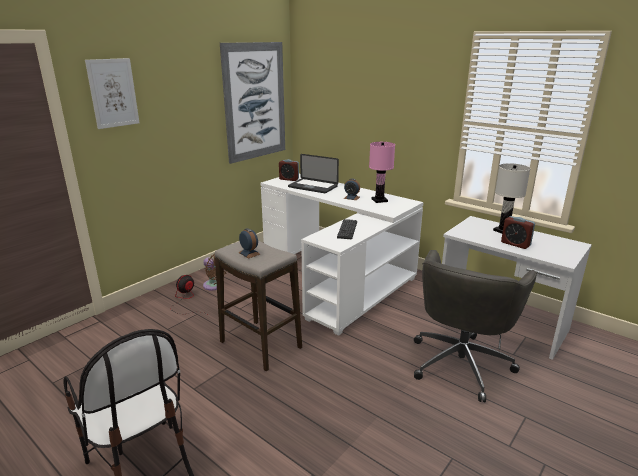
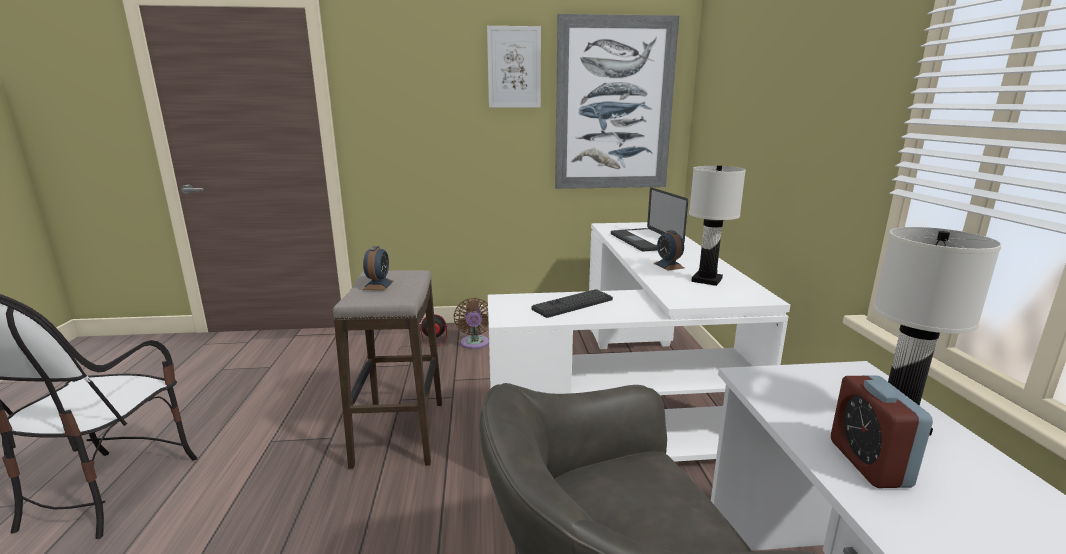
camera: 45 degrees right, 5 degrees down
(113, 93) = (390, 71): picture -> picture (514, 67)
(289, 179) = (635, 227): alarm clock -> none
(379, 200) = (707, 280): pink table lamp -> white table lamp

